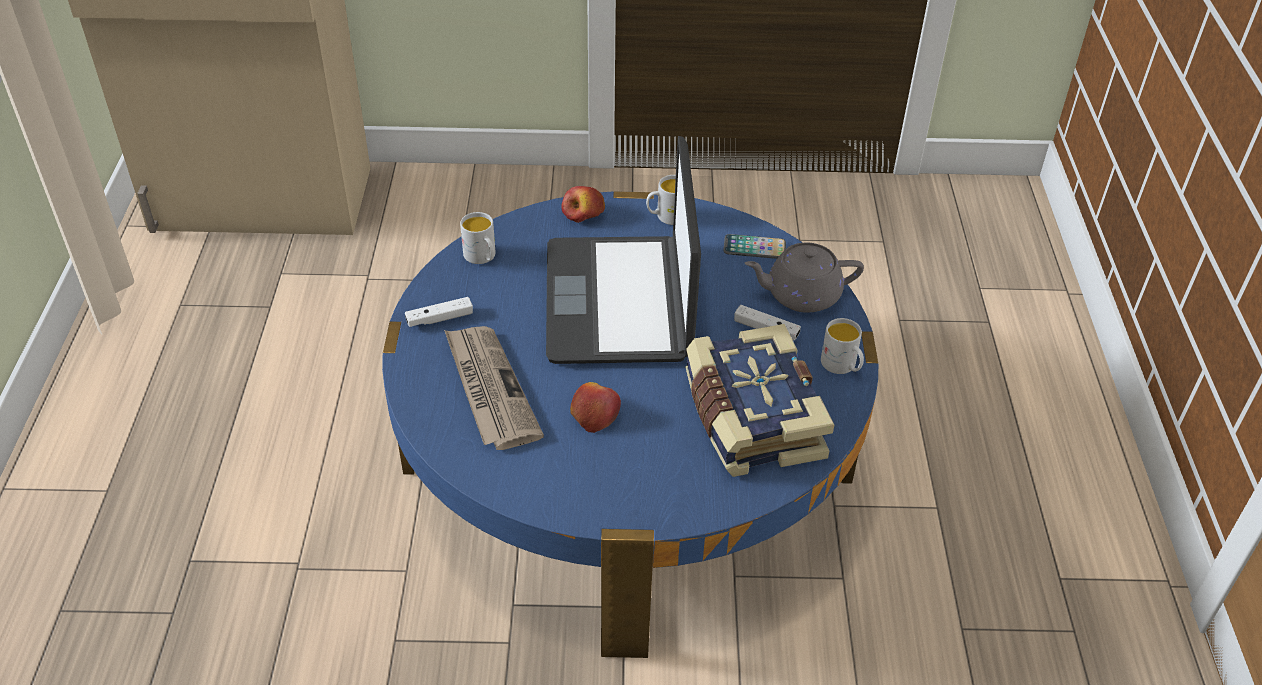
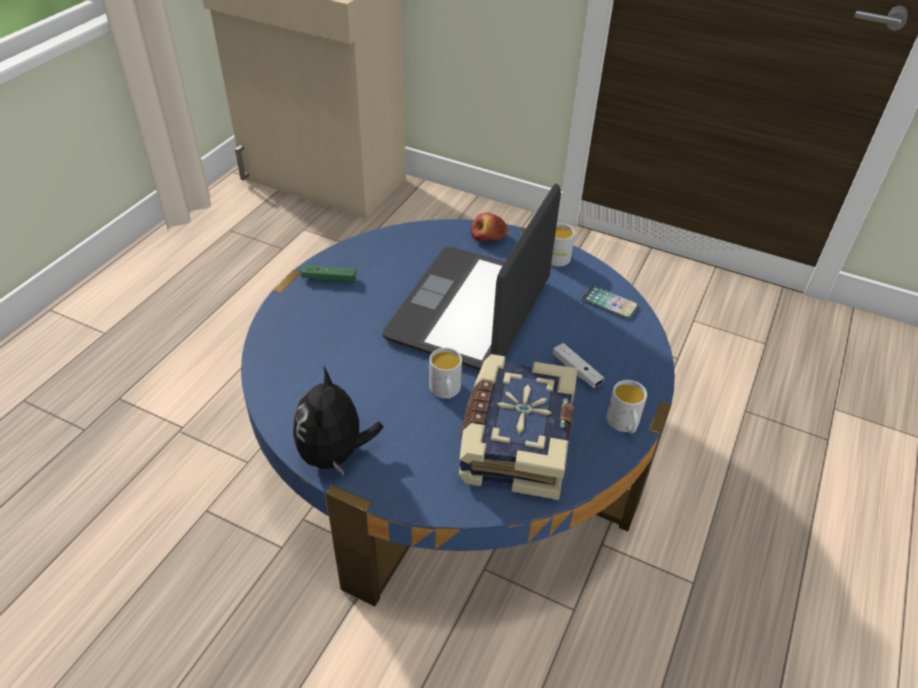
camera: 25 degrees right, 0 degrees up
(439, 318) = (329, 279): white game controller -> green game controller
(482, 257) = (391, 245): white mug -> white mug (446, 391)
(489, 389) = (326, 342): newspaper -> none
(584, 498) = (335, 454): none -> plush toy
(595, 413) = (391, 389): apple -> none
(801, 295) = (625, 353): grey teapot -> none

